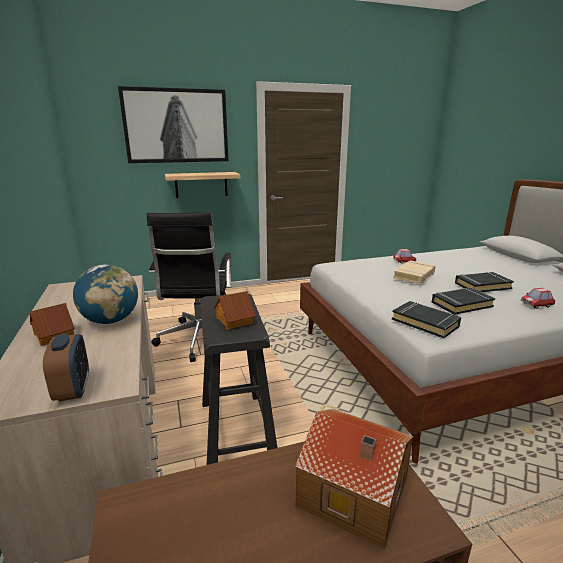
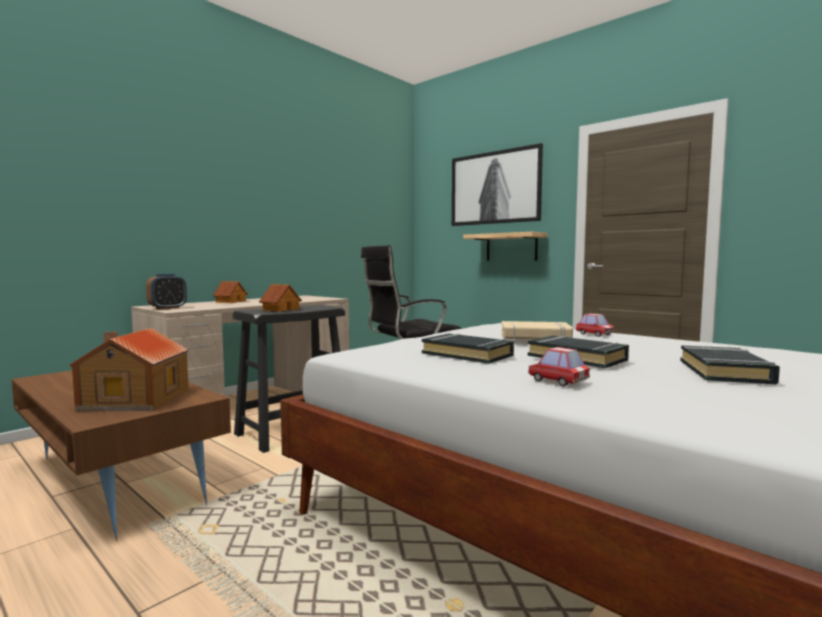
camera: 60 degrees right, 15 degrees down
(111, 320) = (259, 303): globe -> none
(425, 323) = (376, 348): black book -> black book (725, 372)

